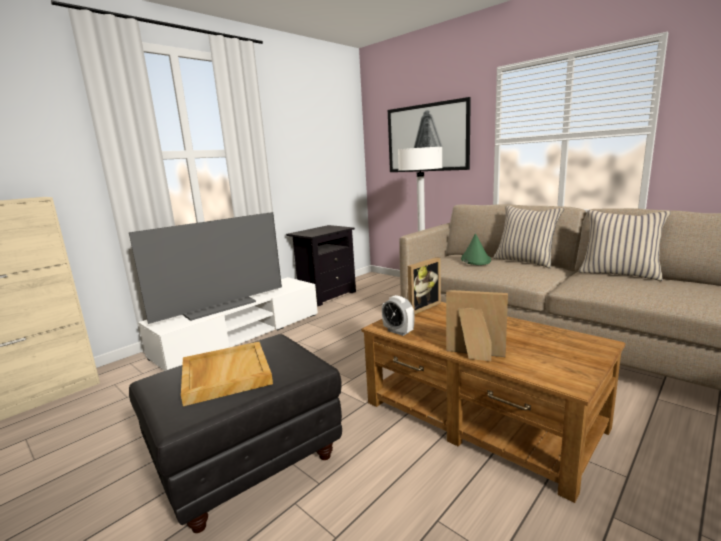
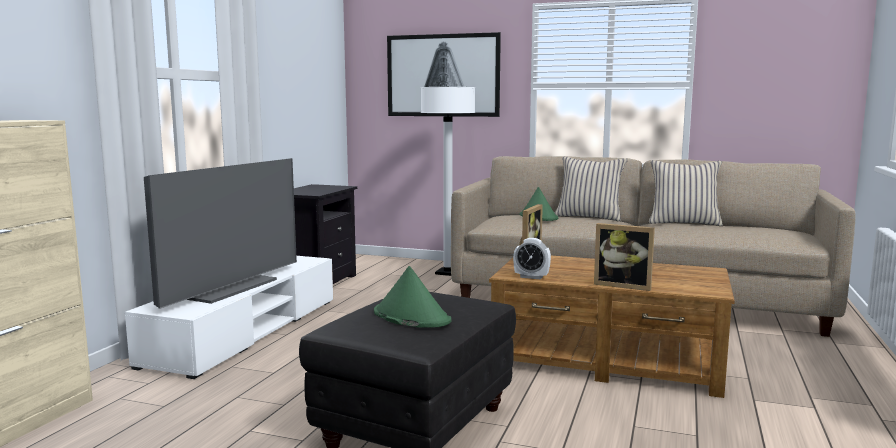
camera: 25 degrees left, 5 degrees down
(225, 374) = (411, 317): beige tray -> green hat
(474, 355) = (623, 285): picture frame -> picture frame turned 150 degrees counterclockwise

